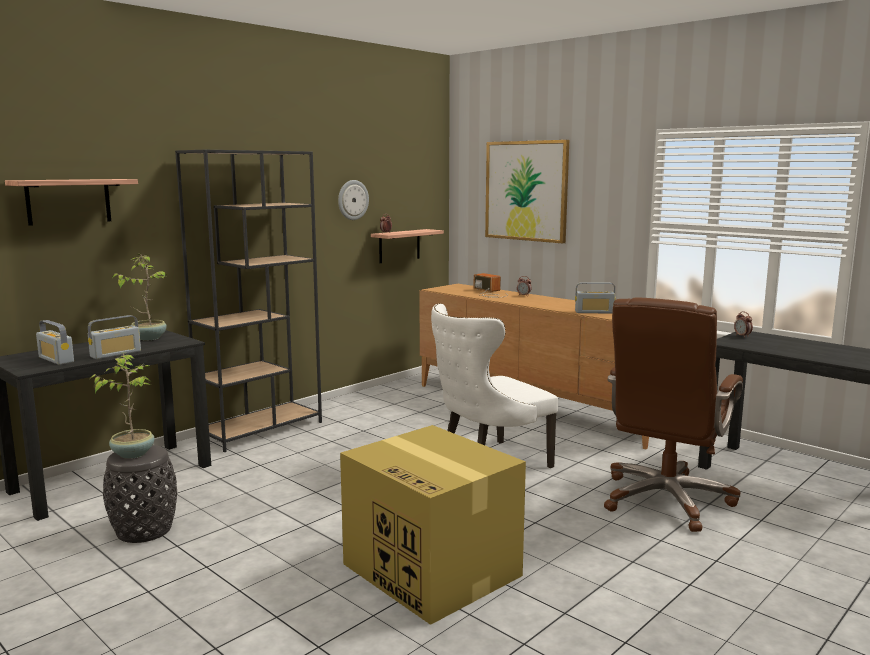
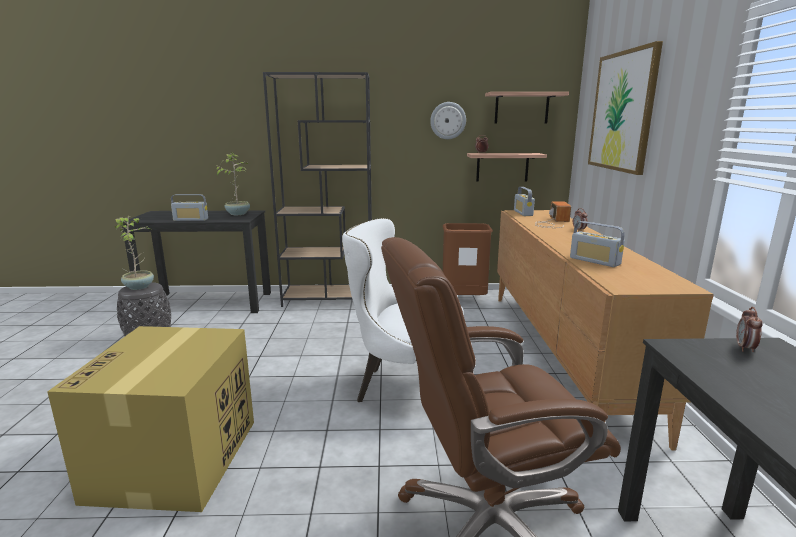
camera: 45 degrees right, 5 degrees up
(56, 360) = (162, 217): radio -> radio (523, 213)
(68, 201) = (199, 113): shelf -> shelf (521, 108)
(394, 393) = (464, 300): none -> brown trash can

